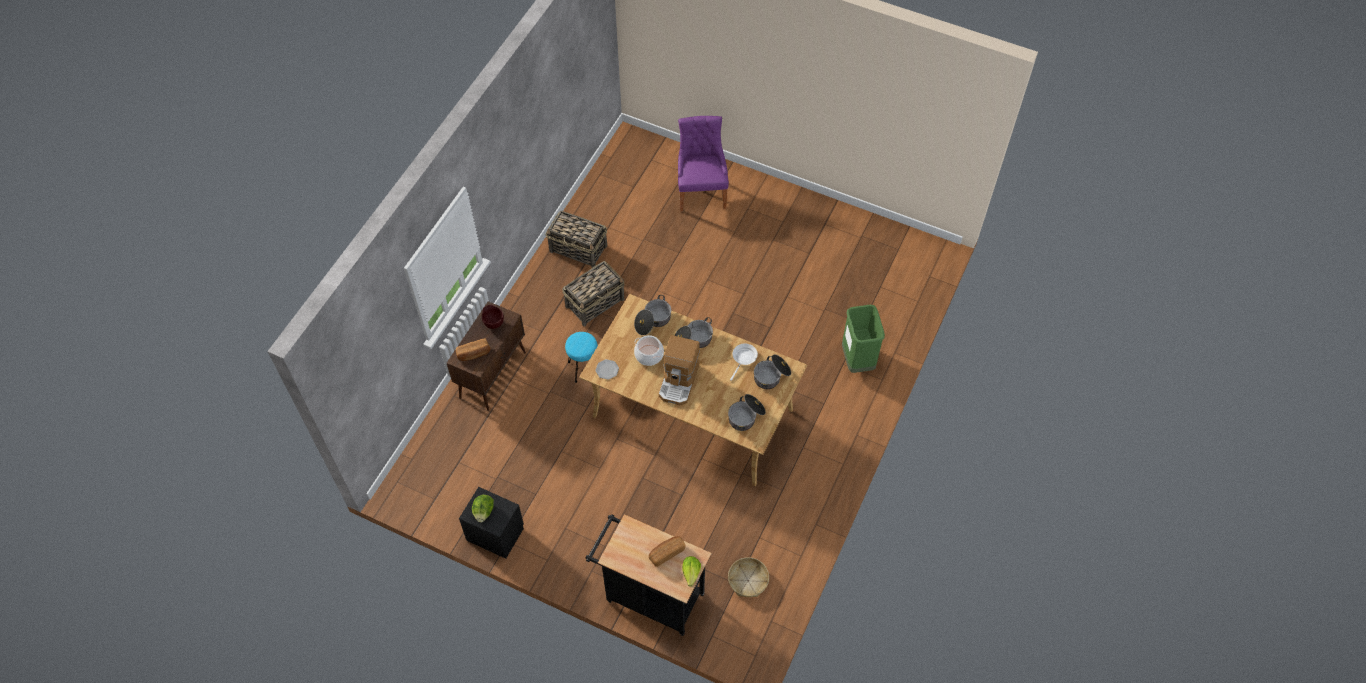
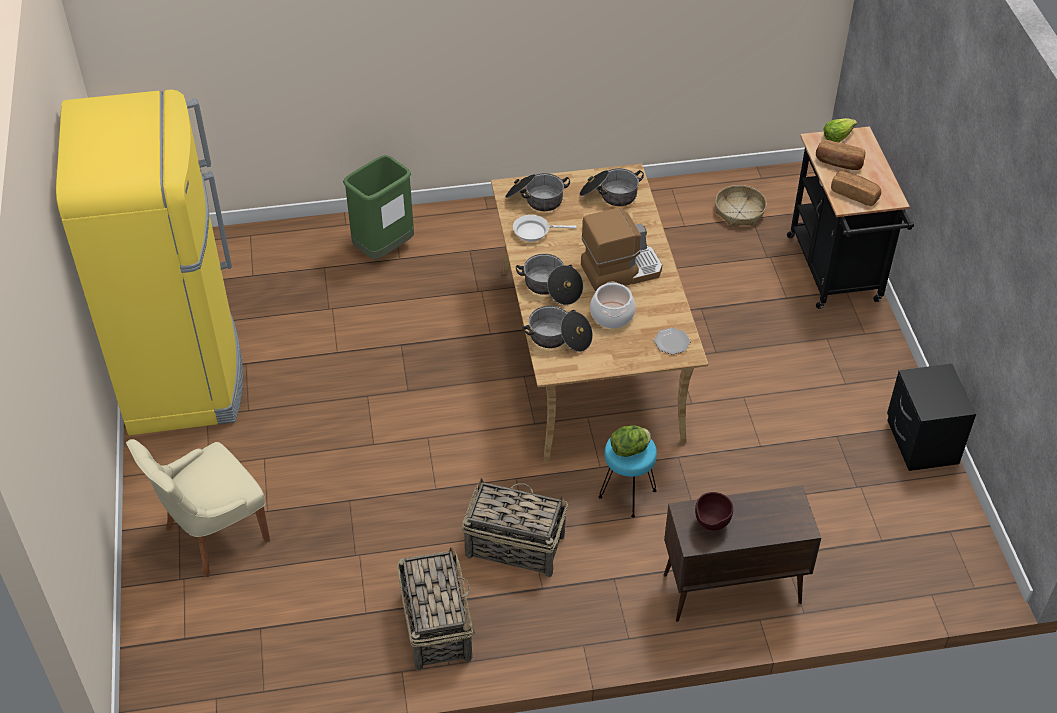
camera: 125 degrees left, 10 degrees down
(474, 354) = (778, 514): bread -> bread (855, 194)
(483, 512) = (943, 395): lettuce -> lettuce (630, 450)
(701, 192) = (213, 535): purple chair -> beige chair
(820, 224) = (184, 376): none -> yellow fridge

